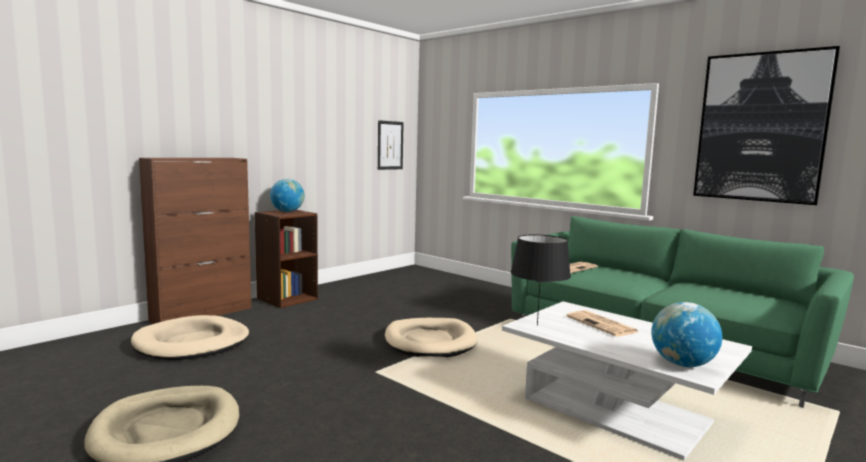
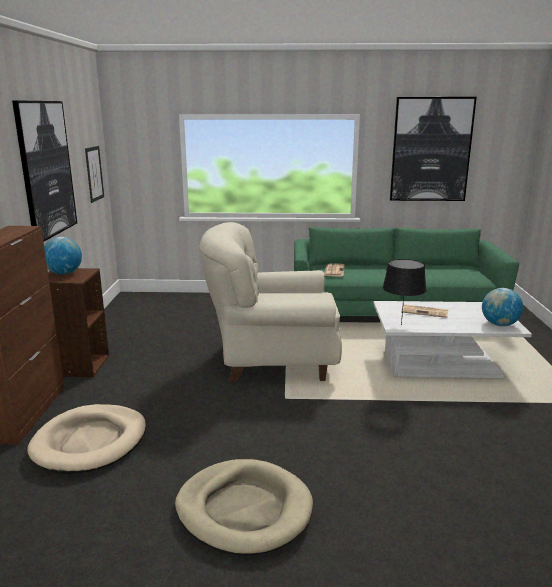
camera: 40 degrees left, 10 degrees up
(308, 126) = (46, 169): none -> picture
(430, 341) = (272, 360): beige dog bed -> beige armchair

